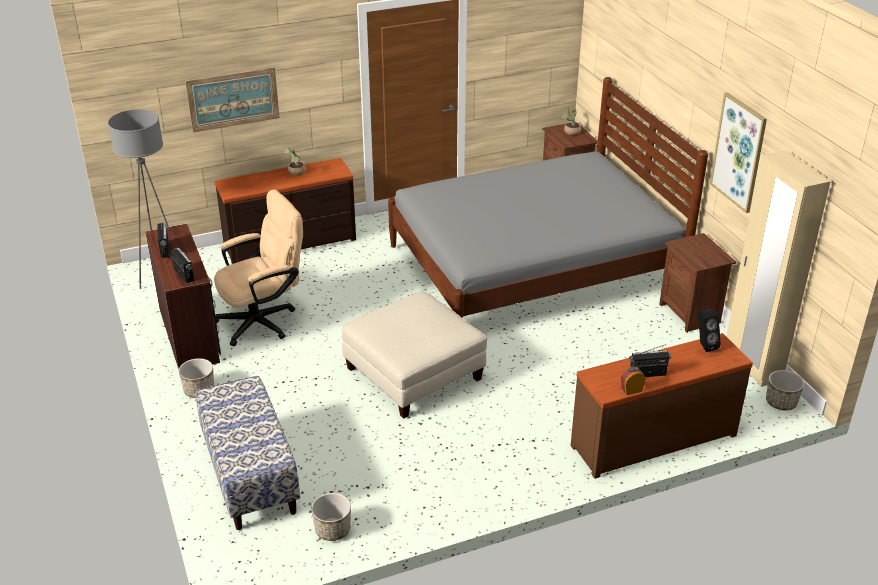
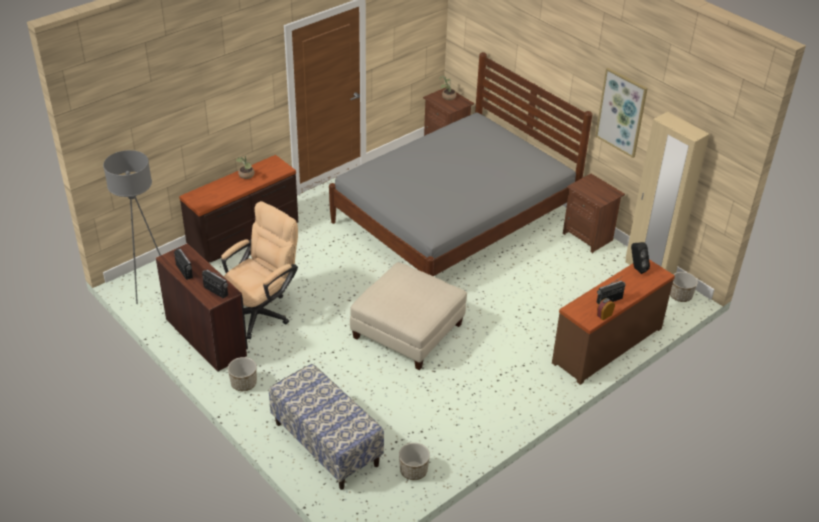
camera: 20 degrees left, 5 degrees up
(233, 99) = (191, 124): picture -> none

